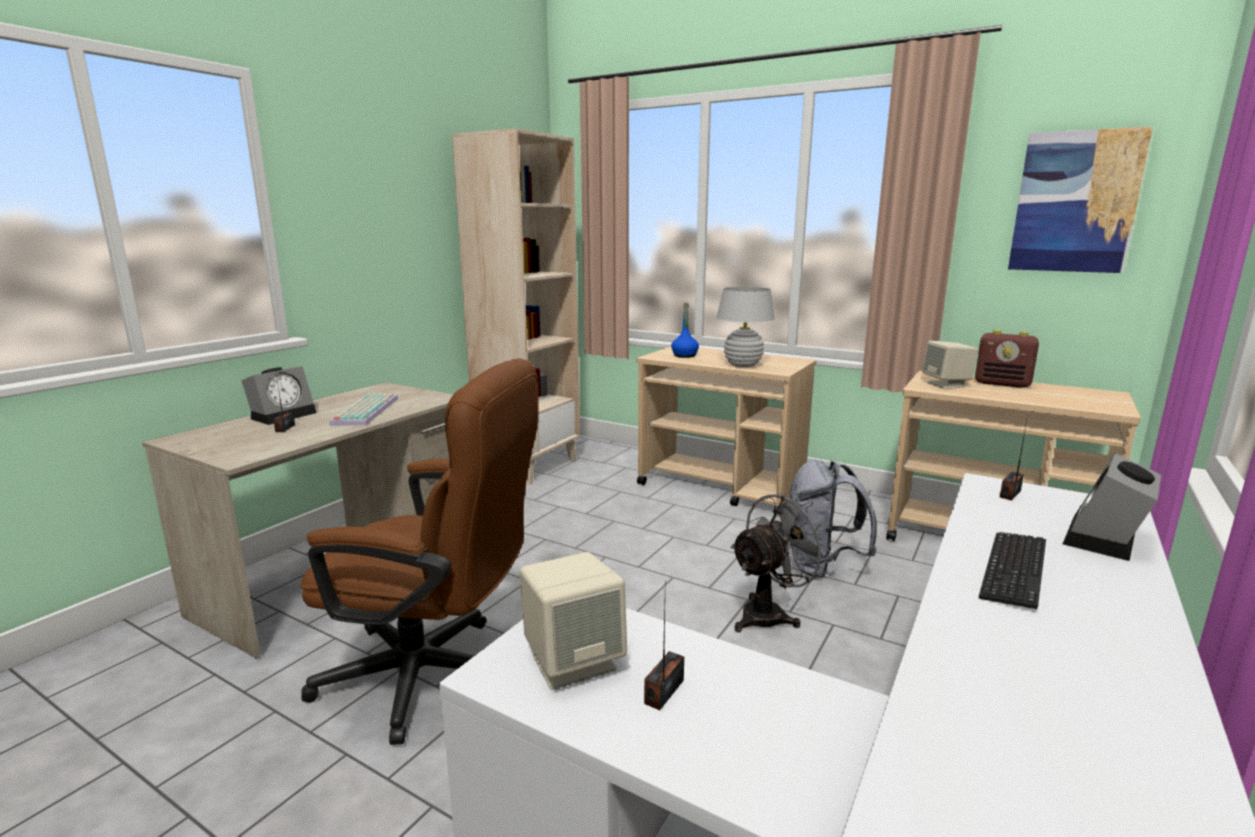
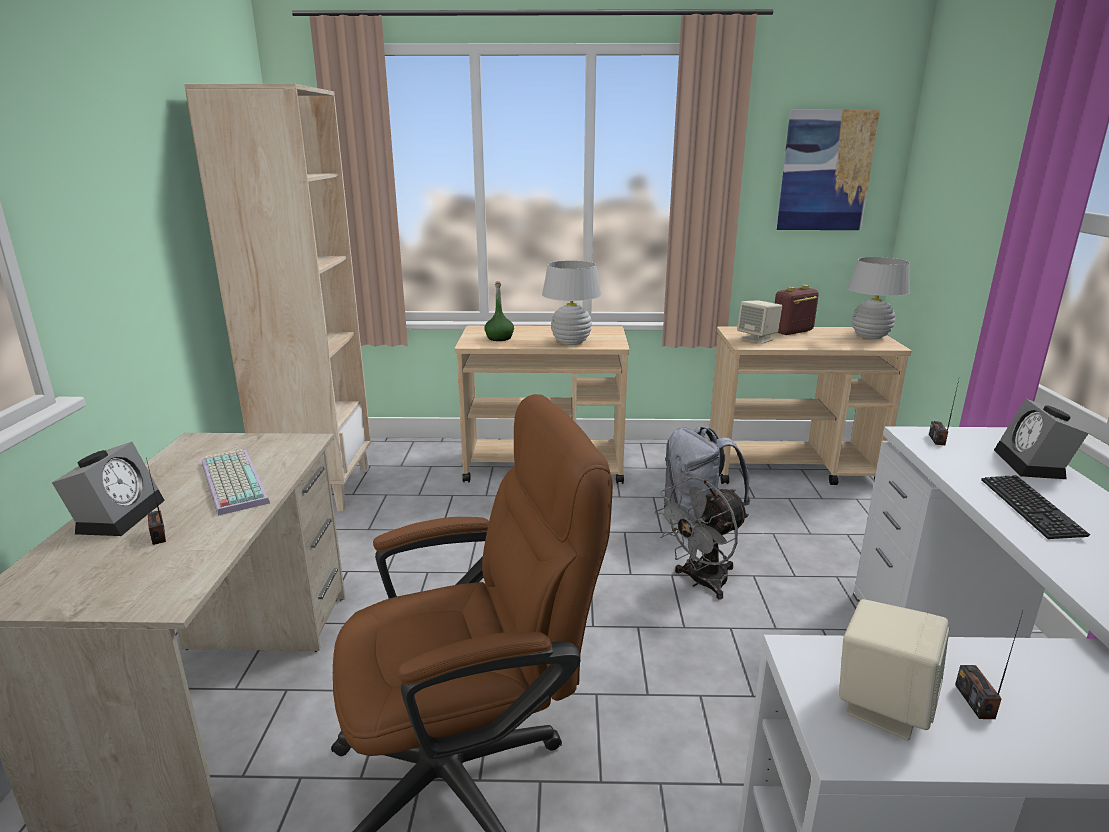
camera: 30 degrees left, 5 degrees up
(684, 355) = (499, 338): blue bottle -> green bottle
(770, 614) = (701, 582): grey fan -> grey fan turned 150 degrees counterclockwise
(1003, 384) = (792, 332): radio -> radio turned 150 degrees clockwise
(1103, 399) = (870, 336): none -> white table lamp

